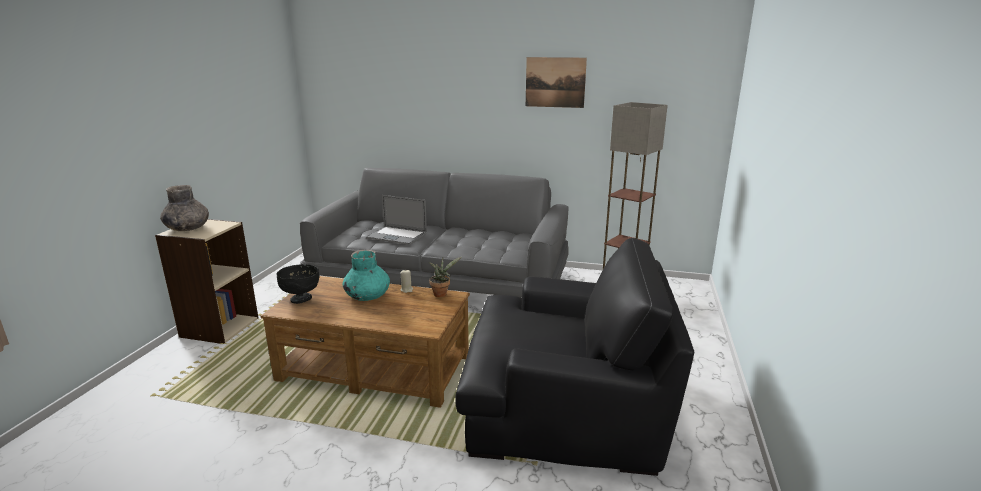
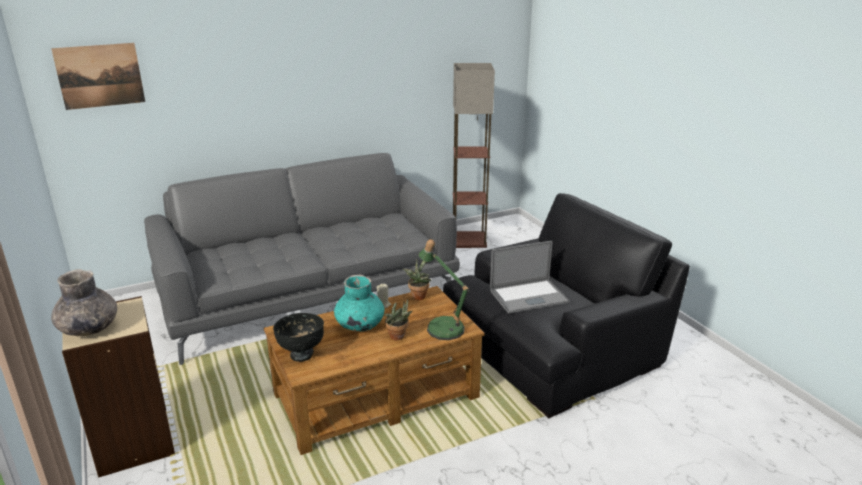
camera: 40 degrees left, 5 degrees up
(375, 314) = (399, 337): none -> potted plant
(396, 236) = (272, 256): laptop -> laptop (528, 296)
(417, 320) = (442, 326): none -> table lamp
(555, 82) = (375, 50): picture -> picture (100, 76)

